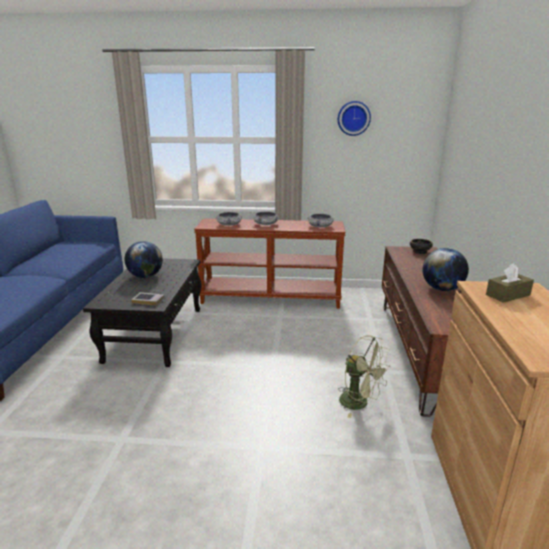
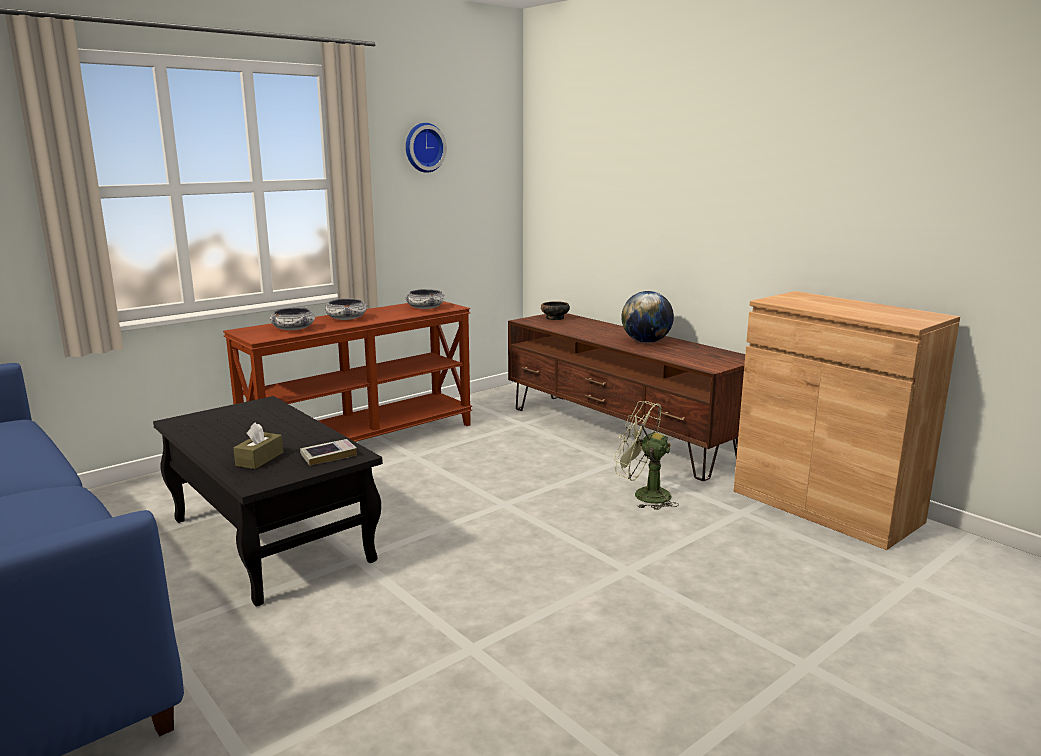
camera: 45 degrees left, 5 degrees down
(145, 276) = (240, 436): globe -> none
(360, 403) = (643, 495): green fan -> green fan turned 150 degrees counterclockwise
(507, 295) = (802, 300): brown tissue box -> brown tissue box (259, 459)

